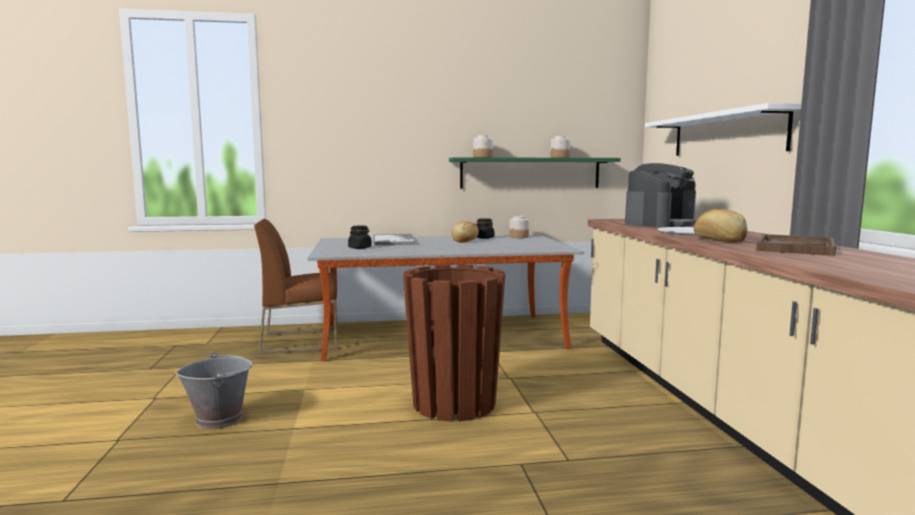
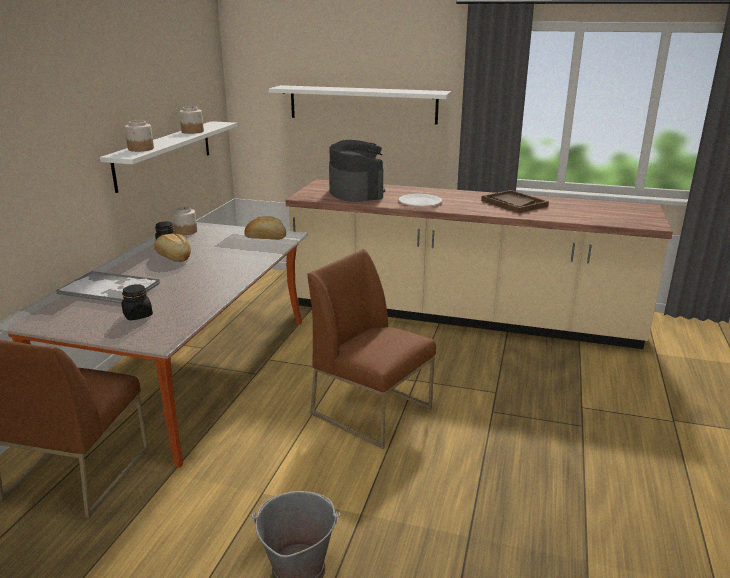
camera: 65 degrees left, 15 degrees up
(454, 403) = (373, 410): brown planter -> brown chair
(530, 173) = (164, 154): green shelf -> white shelf
(719, 240) = (467, 206): bread -> bread (266, 238)

